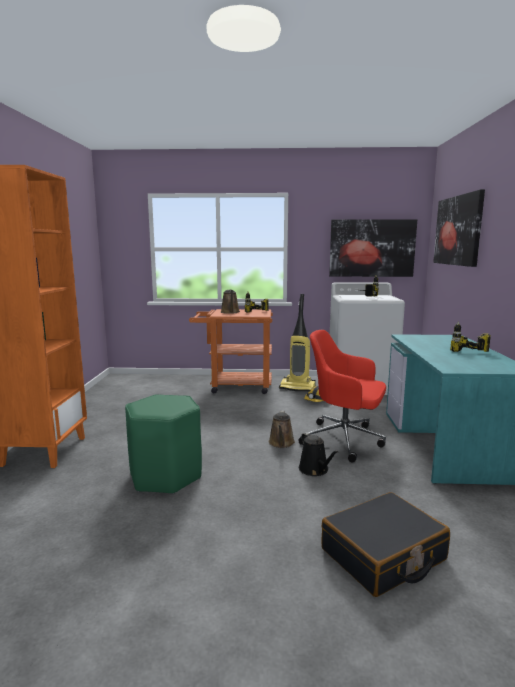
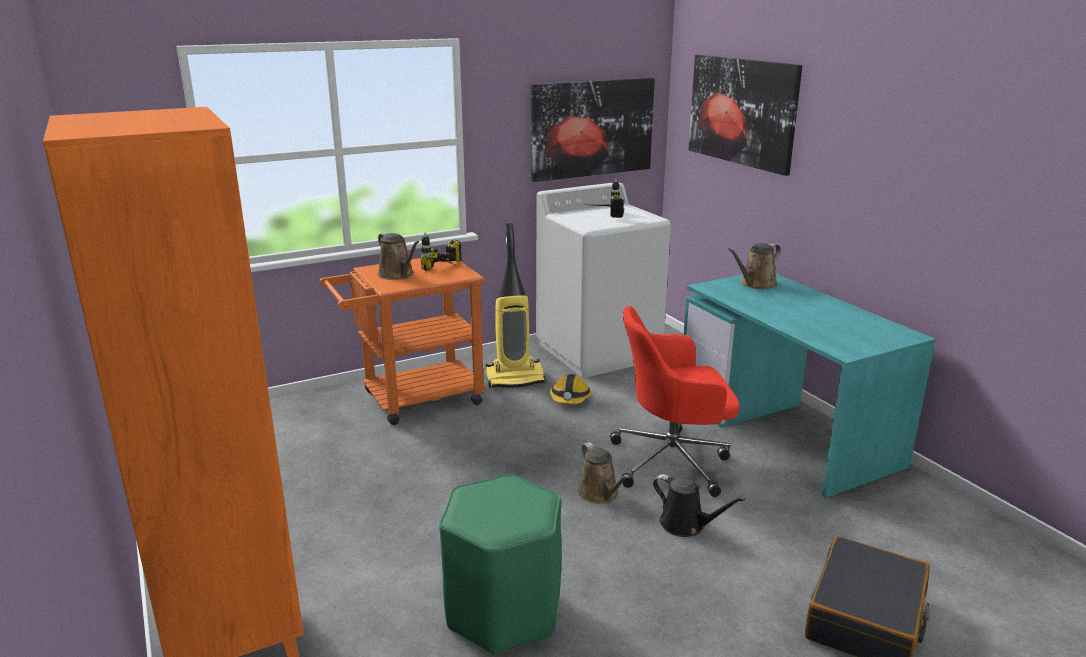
camera: 30 degrees left, 10 degrees up
(440, 338) = (756, 284): none -> brown watering can
(470, 355) = (829, 315): power drill -> none

